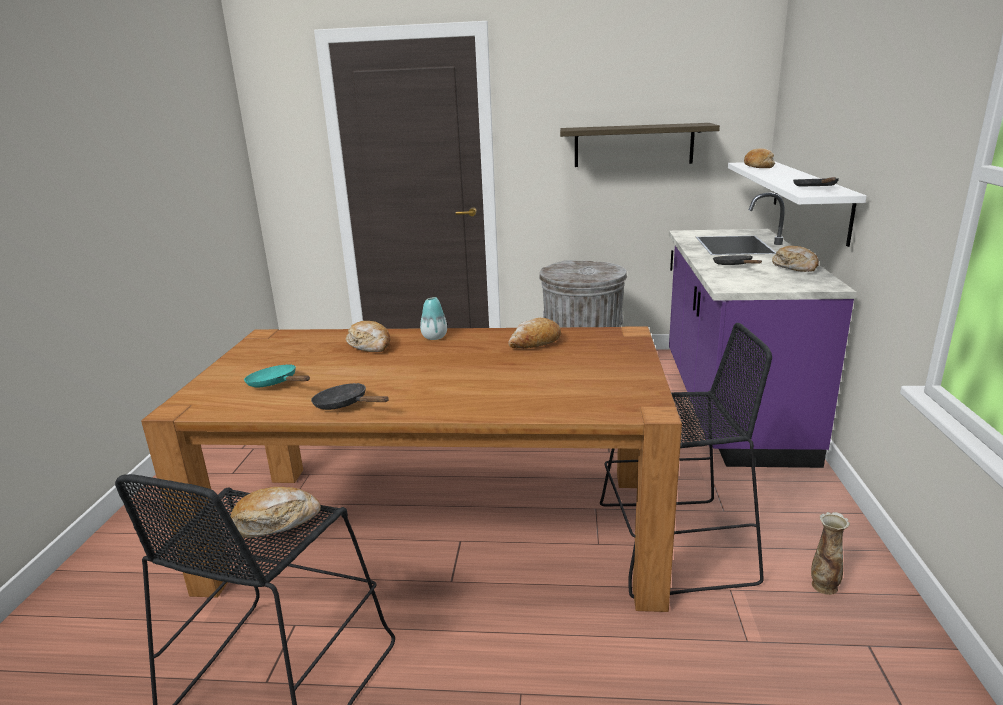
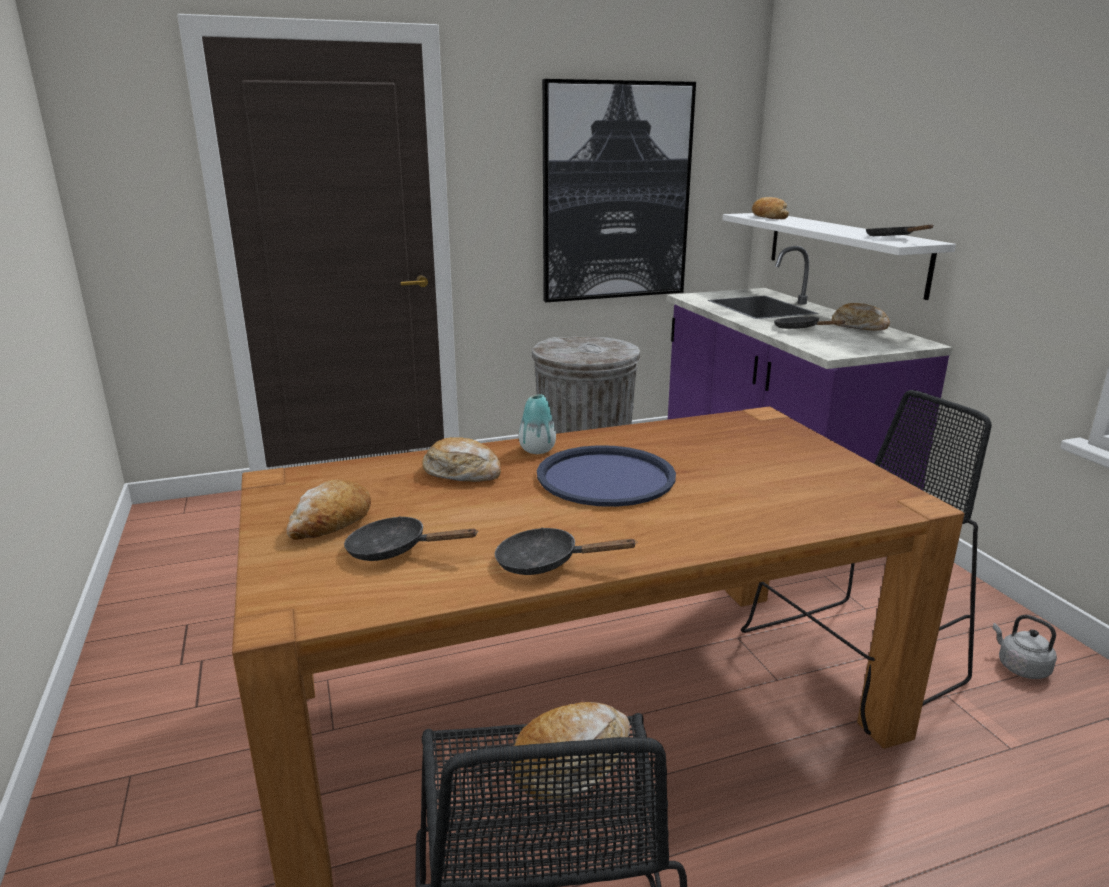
camera: 25 degrees left, 0 degrees up
(276, 384) = (395, 550): turquoise frying pan -> black frying pan
(453, 360) = (605, 477): none -> blue tray
(535, 343) = (675, 441): bread -> bread (331, 523)
(633, 145) = (616, 193): shelf -> picture
(823, 586) = (1020, 667): vase -> grey kettle

